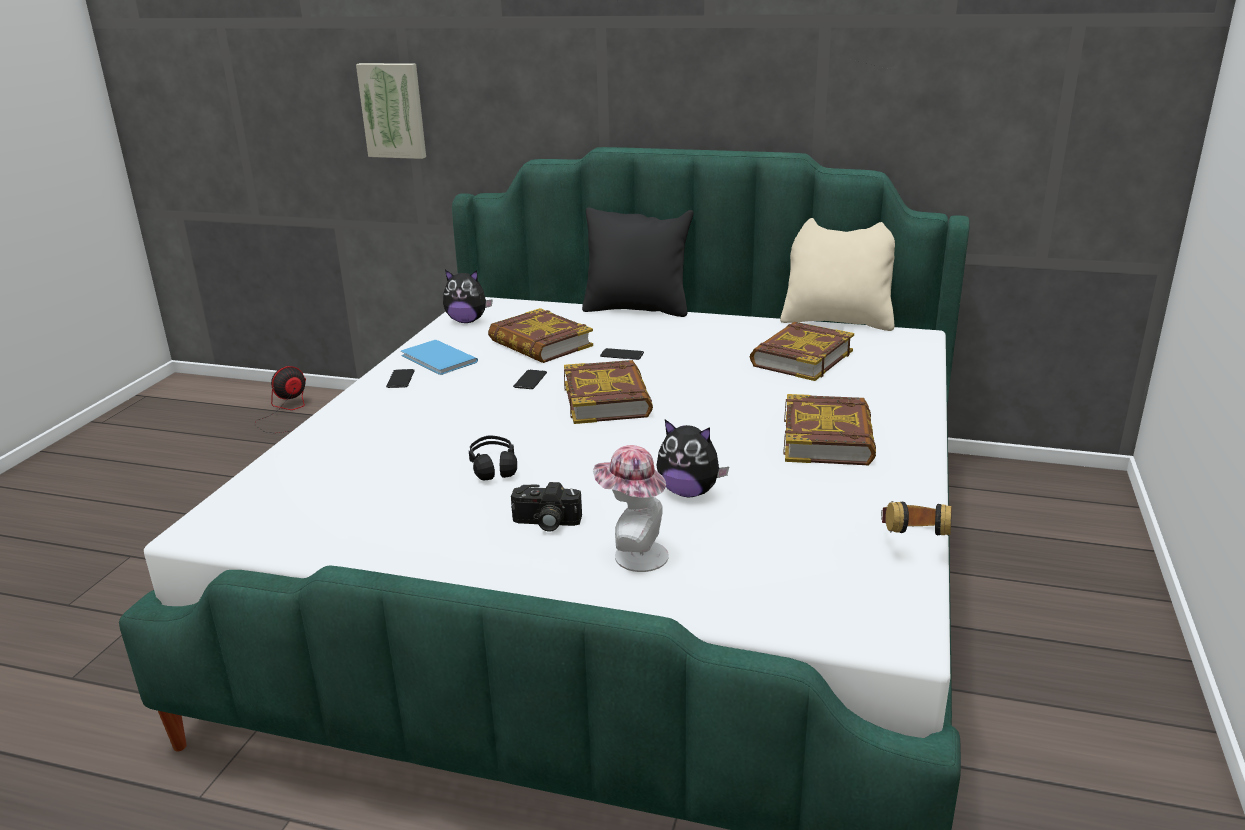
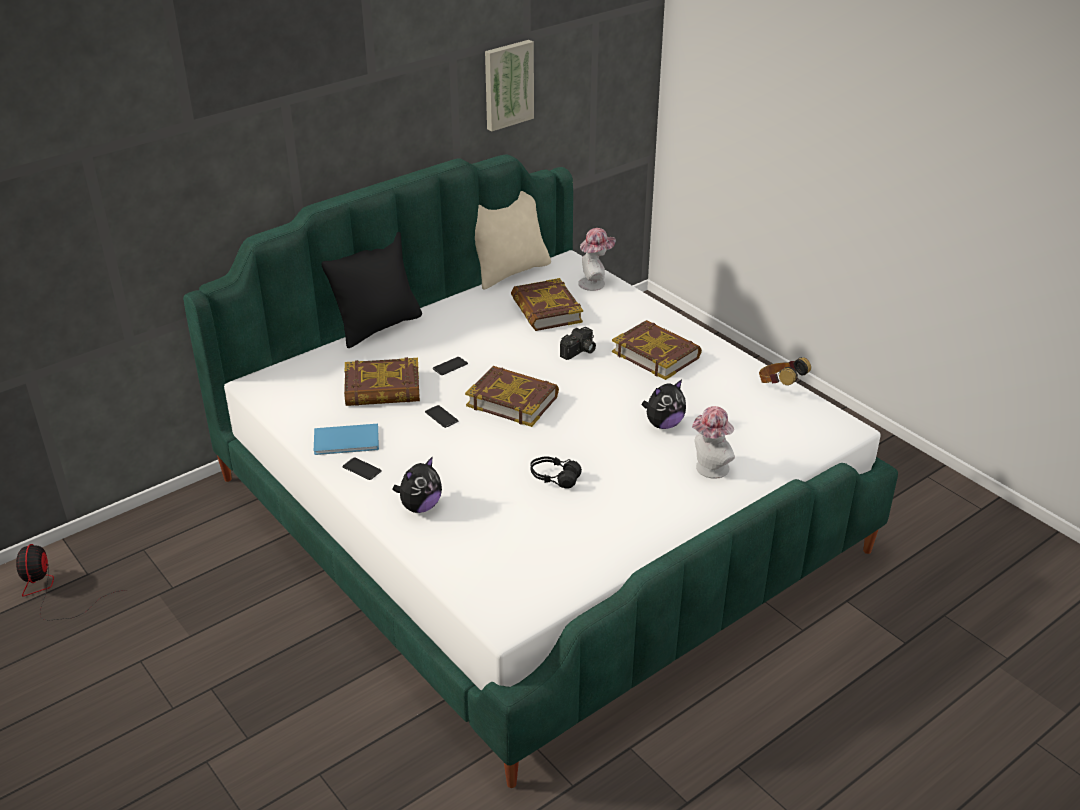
camera: 55 degrees left, 10 degrees up
(393, 110) = (90, 240): picture -> picture (507, 84)
(467, 321) = (287, 402): plush toy -> plush toy (420, 506)
(545, 523) = (644, 485): camera -> camera (579, 352)
(904, 361) = (595, 283): none -> hat

